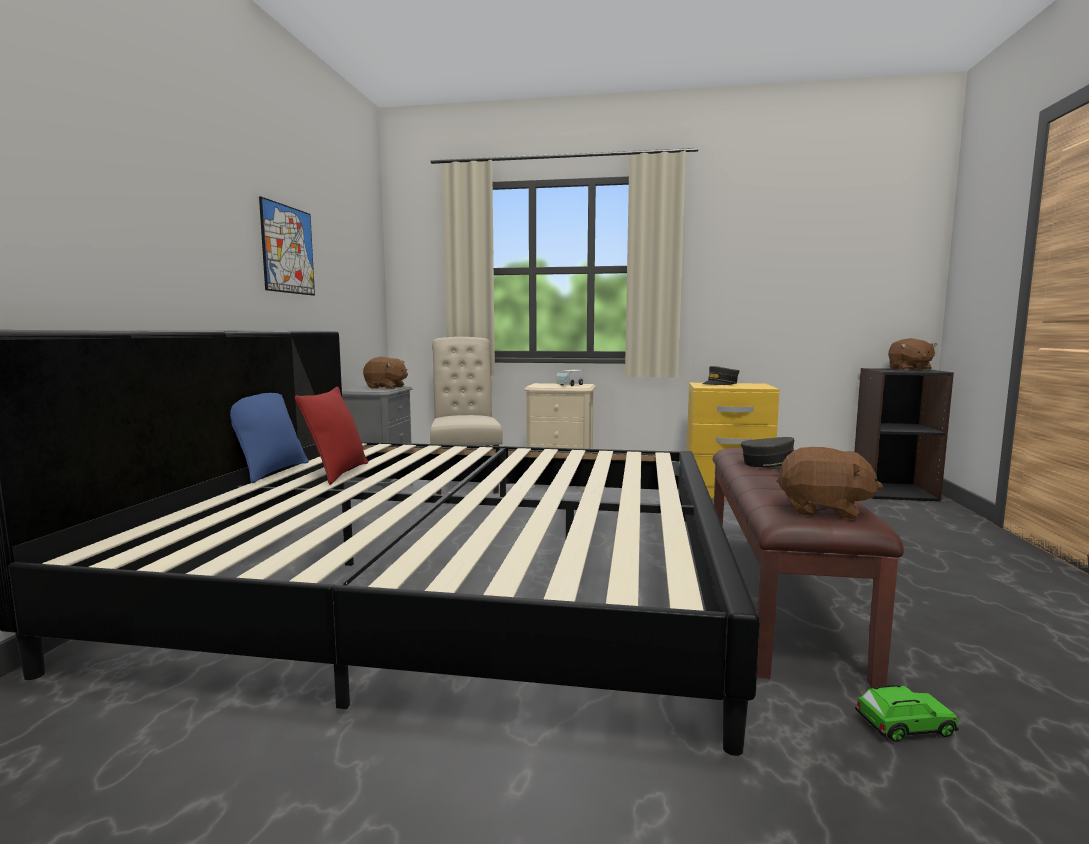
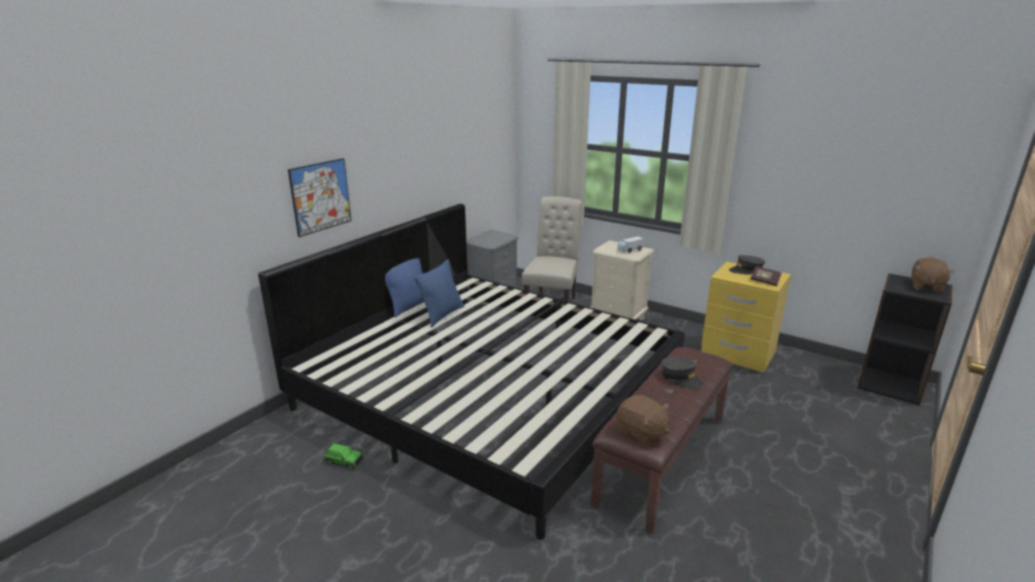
camera: 25 degrees right, 15 degrees up
(288, 249) = (429, 159): picture -> picture (321, 196)
(338, 473) = (442, 315): red pillow -> blue pillow
(386, 387) = (499, 237): brown plush toy -> none
(753, 386) = (765, 281): none -> book
(904, 726) = (634, 555): green toy car -> green toy car (343, 461)

